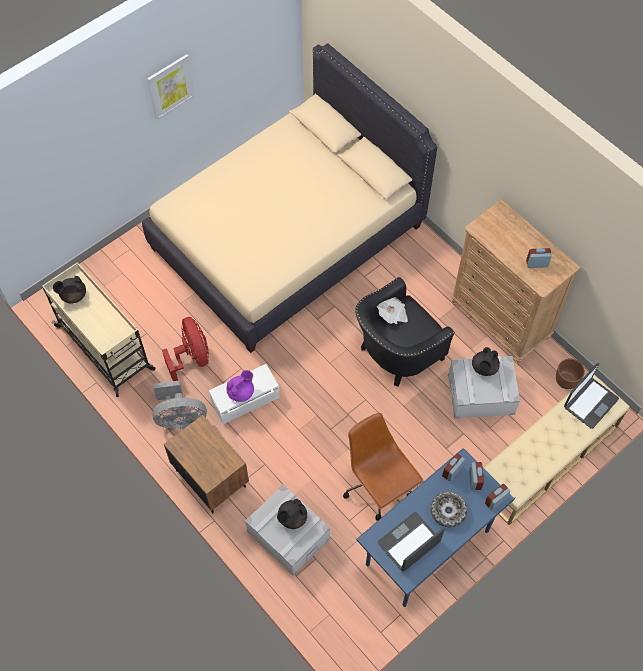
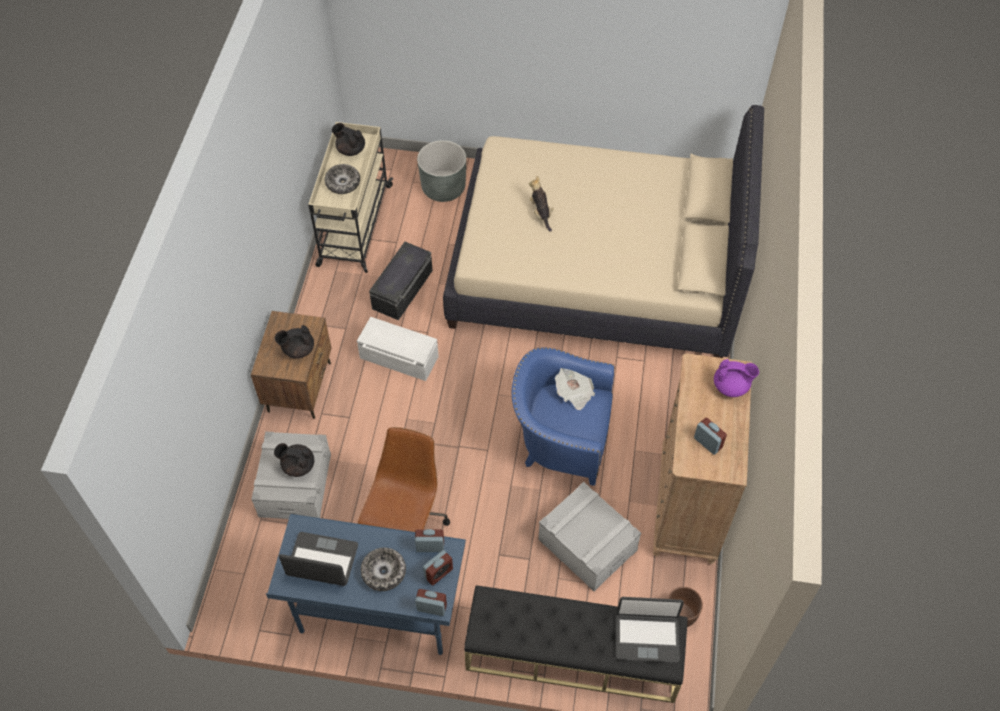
camera: 50 degrees right, 5 degrees down
(99, 321) = (343, 183): none -> bowl
(129, 271) = (443, 188): none -> grey planter
(170, 87) = (575, 34): picture -> none
(180, 418) = (337, 323): grey fan -> none
(192, 357) = (403, 290): red fan -> black storage box
(241, 392) = (390, 341): purple teapot -> purple teapot (731, 387)
(249, 226) = (541, 213): none -> plush toy
(396, 354) = (560, 441): black armchair -> blue armchair
(484, 368) = (602, 517): black teapot -> black teapot (298, 349)
(546, 457) = (572, 655): beige bench -> black bench

